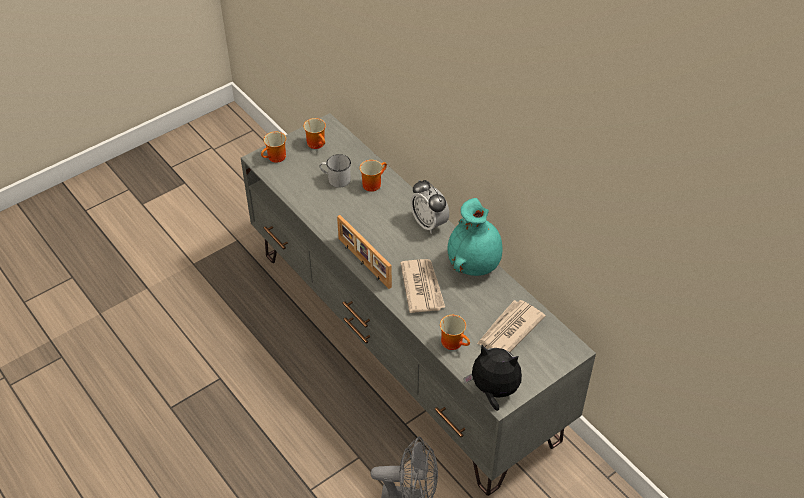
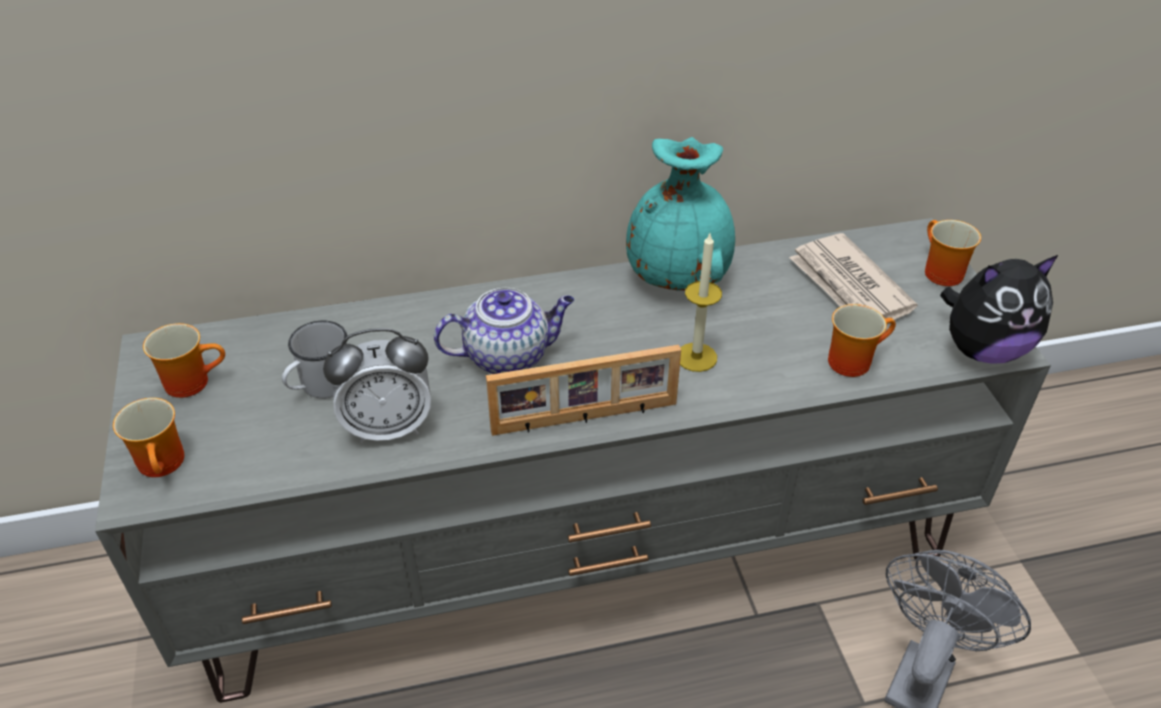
camera: 65 degrees left, 5 degrees down
(372, 183) = (378, 337): mug -> mug (938, 272)
(385, 226) = (508, 356): none -> teapot
(422, 287) = (696, 357): newspaper -> candle
(429, 223) = (543, 297): alarm clock -> alarm clock (388, 427)
(493, 391) = (983, 349): plush toy -> plush toy turned 150 degrees counterclockwise

